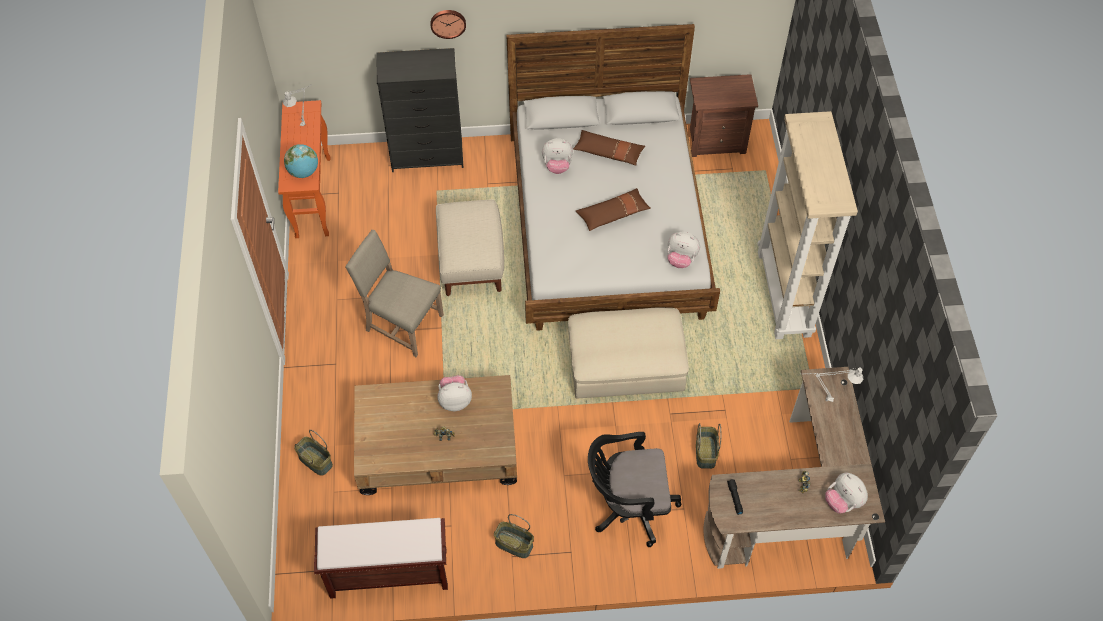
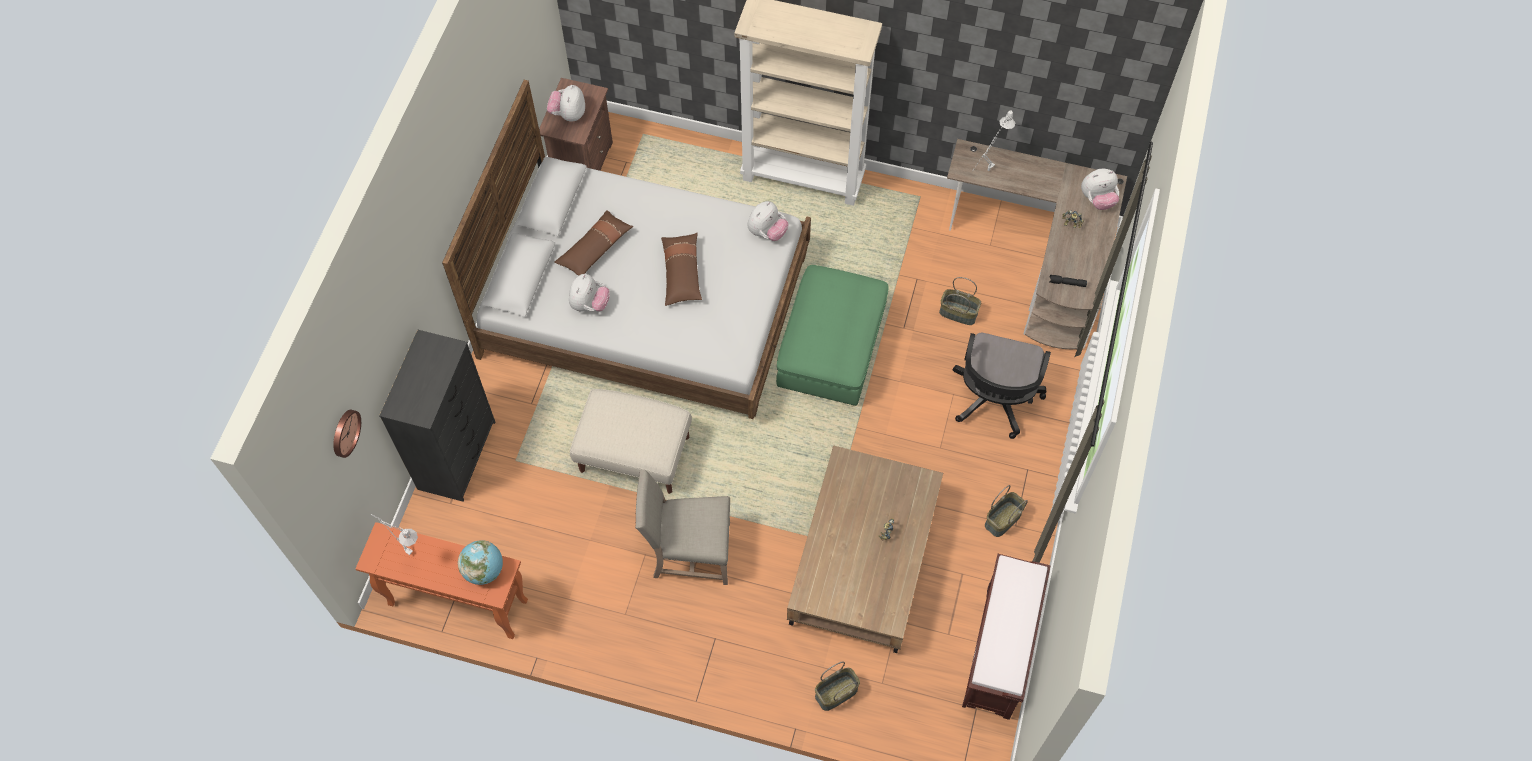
camera: 70 degrees left, 5 degrees up
(401, 323) = (689, 552): beige chair -> beige chair turned 45 degrees clockwise
(448, 22) = (404, 311): wall clock -> wall clock (344, 432)
(455, 400) = (845, 509): plush toy -> plush toy (568, 114)
(626, 364) = (831, 346): beige ottoman -> green ottoman

